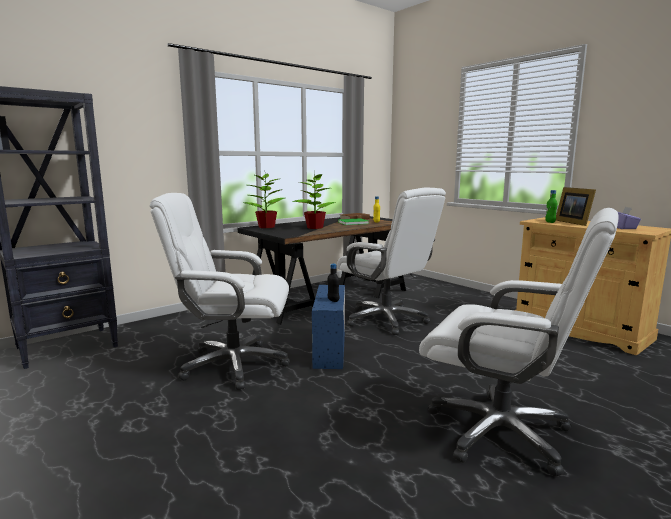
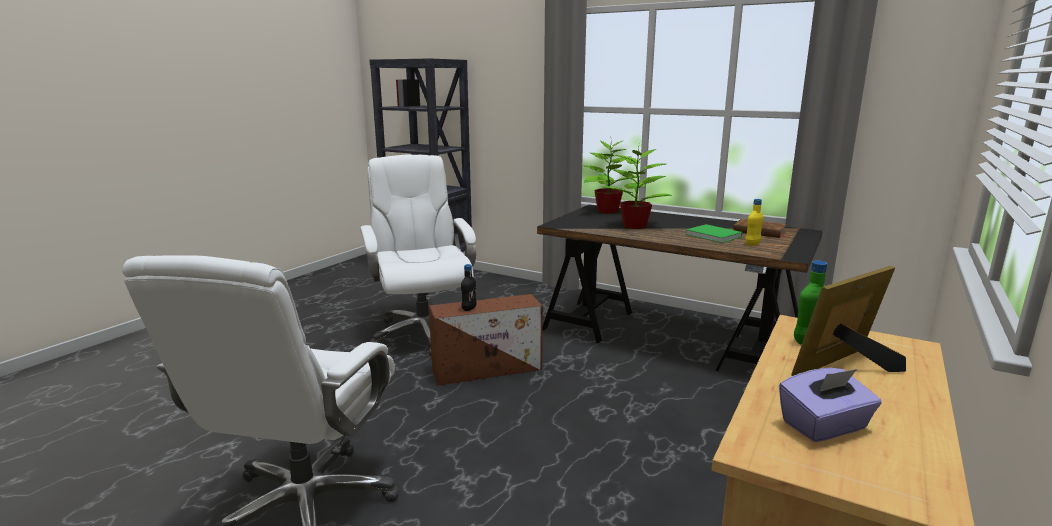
camera: 70 degrees right, 5 degrees up
(329, 349) = (488, 369): blue storage box -> brown storage box
(387, 320) = (620, 390): white office chair -> none

